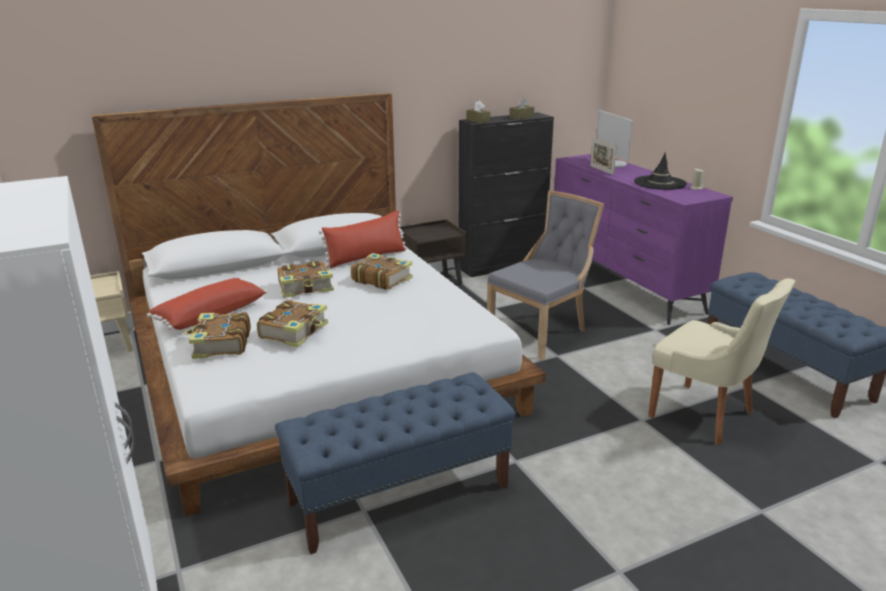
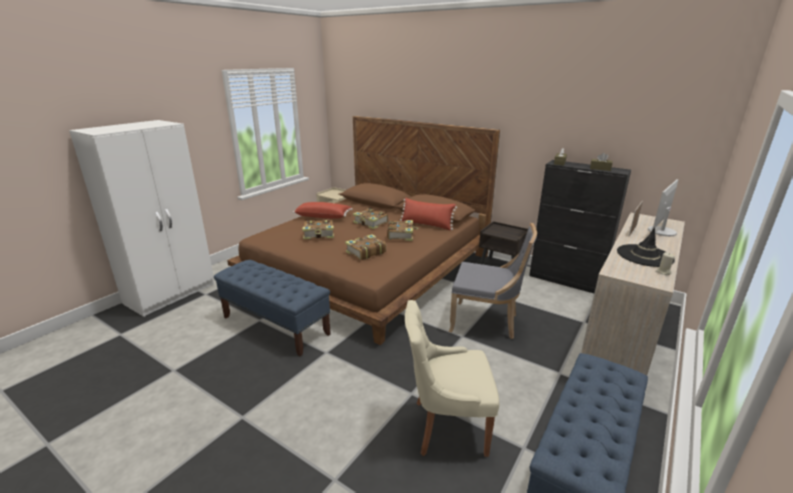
camera: 60 degrees right, 0 degrees up
(221, 344) = (294, 226): book -> book (365, 252)
(317, 367) = (367, 268): white bed -> brown bed
(623, 284) = (621, 339): purple dresser -> beige dresser
(705, 415) = (446, 426): beige chair -> beige chair turned 75 degrees clockwise

